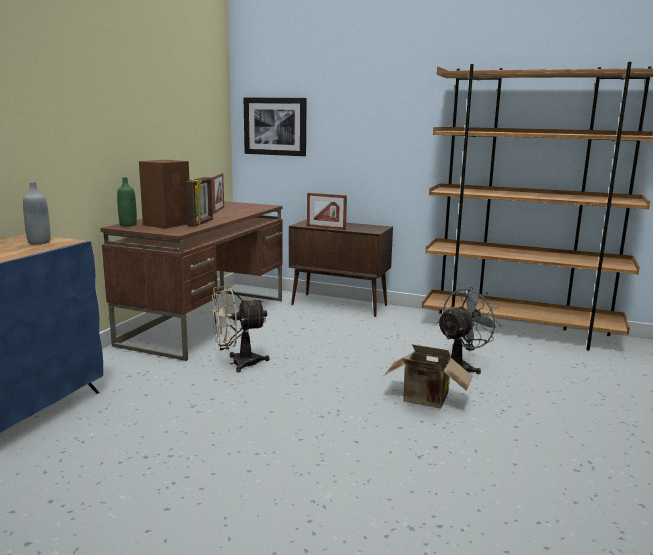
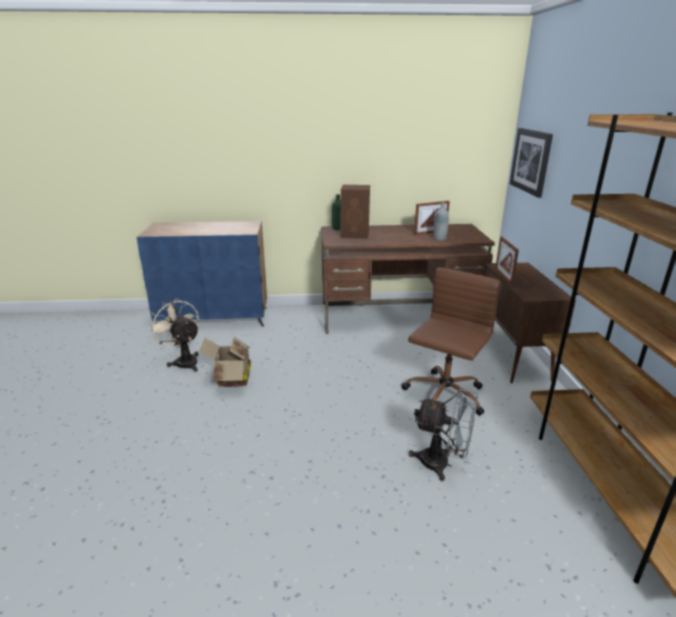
camera: 65 degrees right, 10 degrees up
(39, 242) = (242, 228): grey bottle -> grey bottle (439, 239)
(201, 223) = (372, 240): picture frame -> none
(238, 363) = (339, 352): beige fan -> beige fan (184, 361)
(369, 342) = (443, 395): none -> brown office chair
(426, 400) = (349, 456): cardboard box -> cardboard box (231, 380)

